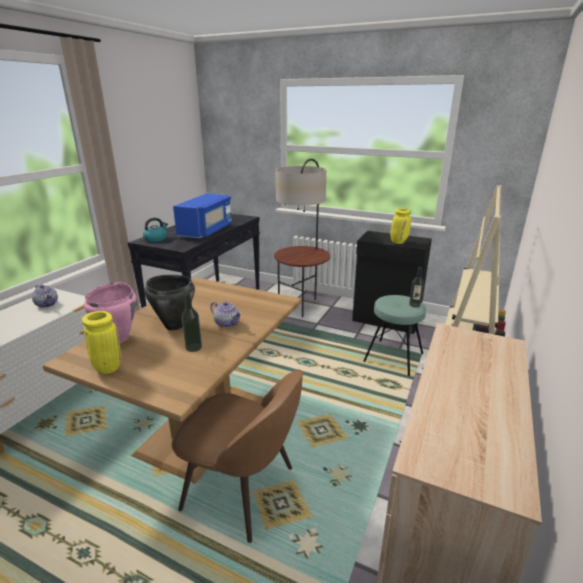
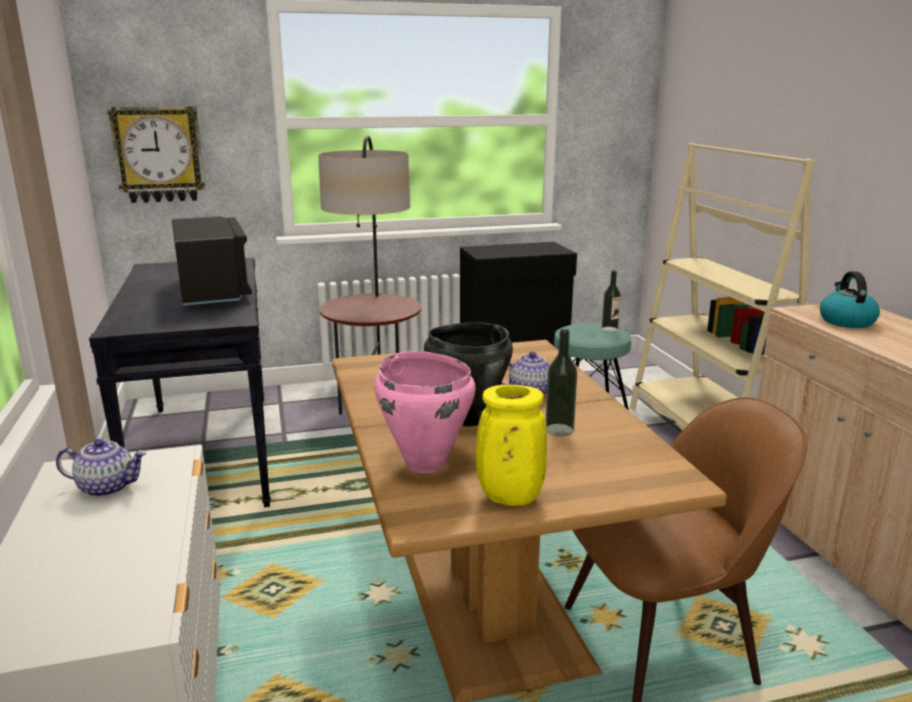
camera: 40 degrees left, 5 degrees down
(156, 239) = (142, 320): kettle -> kettle (846, 321)
(206, 231) = (212, 291): blue microwave -> black microwave
(230, 159) = (159, 154): none -> wall clock
(398, 242) = (530, 252): yellow vase -> none

